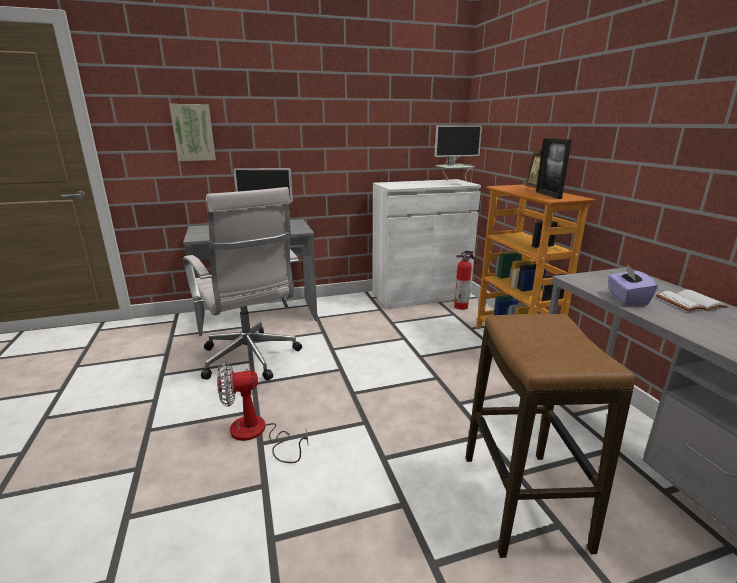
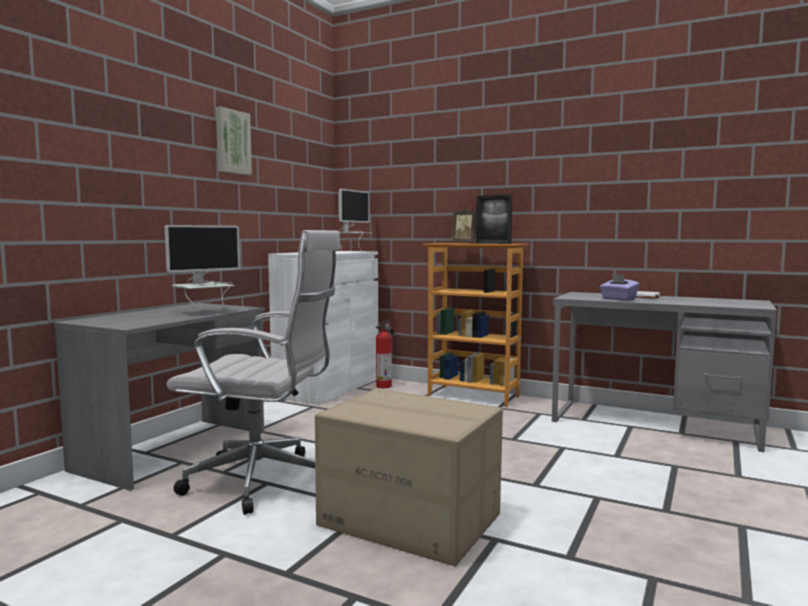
camera: 45 degrees left, 15 degrees down
(193, 132) = (69, 176): picture -> picture (232, 142)
(256, 434) = (411, 519): fan -> cardboard box
(522, 500) = (642, 465): stool -> none

